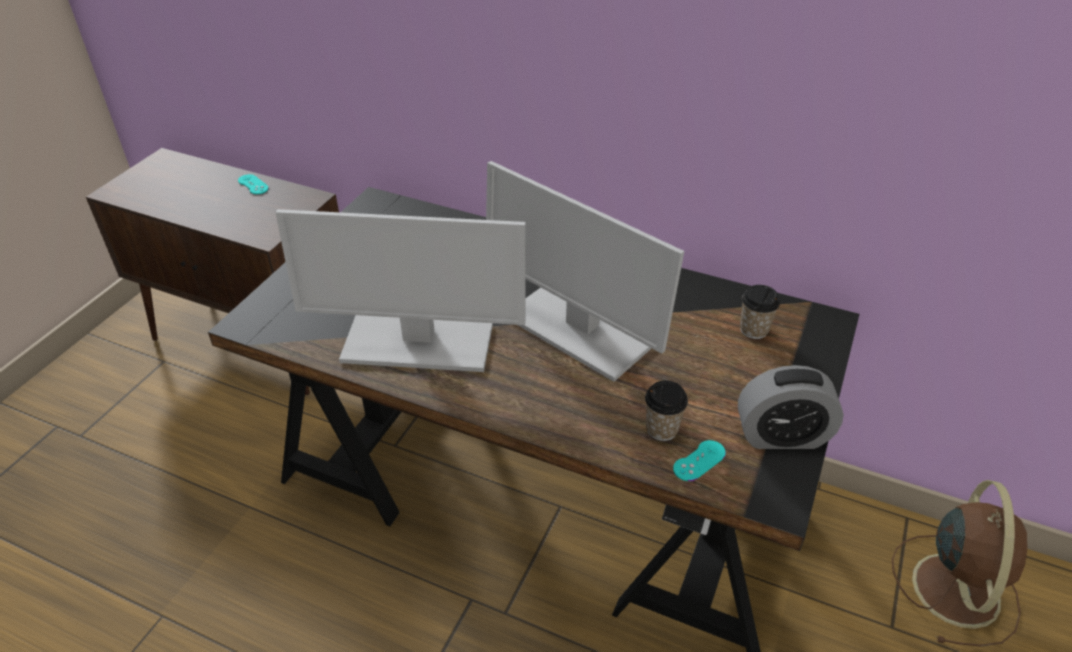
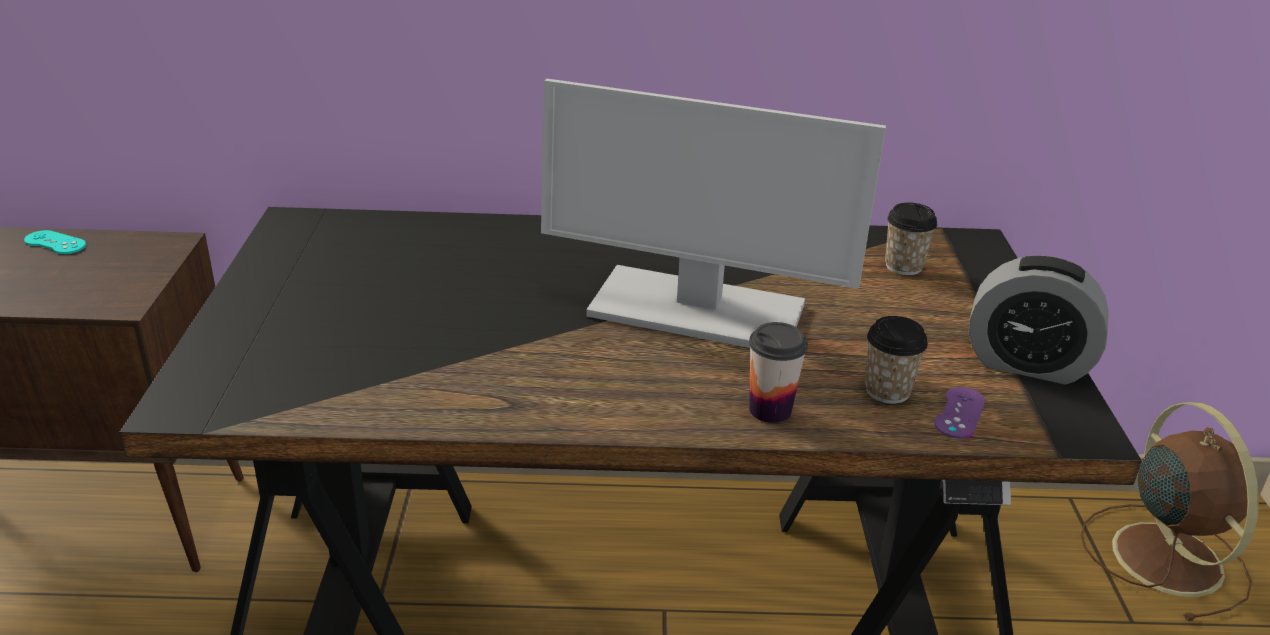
camera: 25 degrees left, 10 degrees down
(416, 344) = (483, 372): monitor -> none
(572, 421) = (770, 410): none -> cup
(699, 461) = (959, 413): turquoise game controller -> purple game controller
(782, 436) = (1027, 364): alarm clock -> alarm clock turned 45 degrees clockwise

